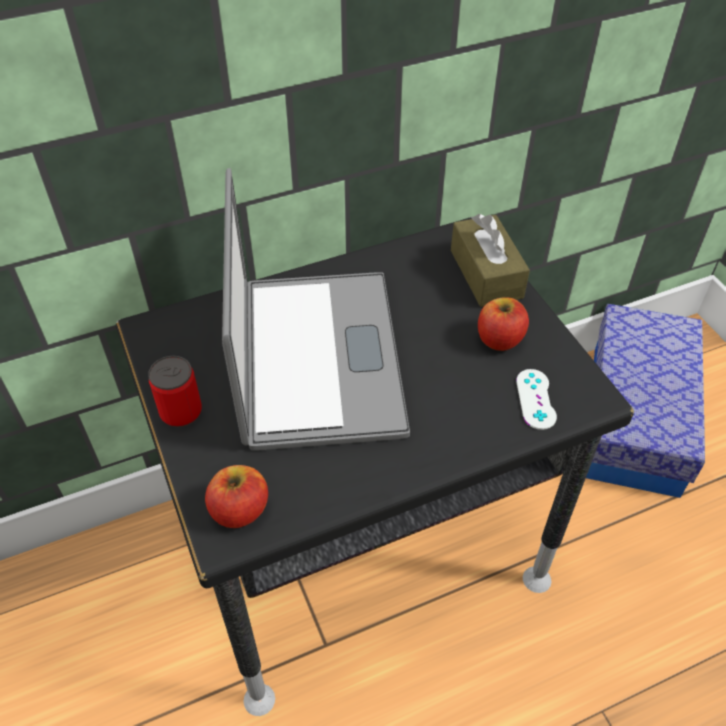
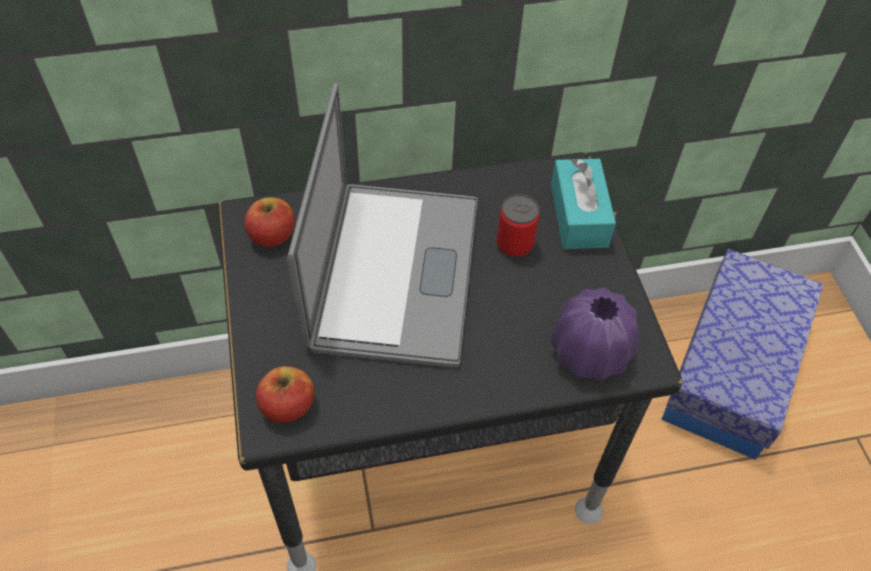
camera: 10 degrees right, 5 degrees up
(181, 412) = (257, 303): can -> can (514, 244)
(486, 274) = (578, 215): brown tissue box -> turquoise tissue box
(499, 339) = (572, 285): apple -> apple (272, 235)
(535, 399) = (589, 353): white game controller -> purple vase

